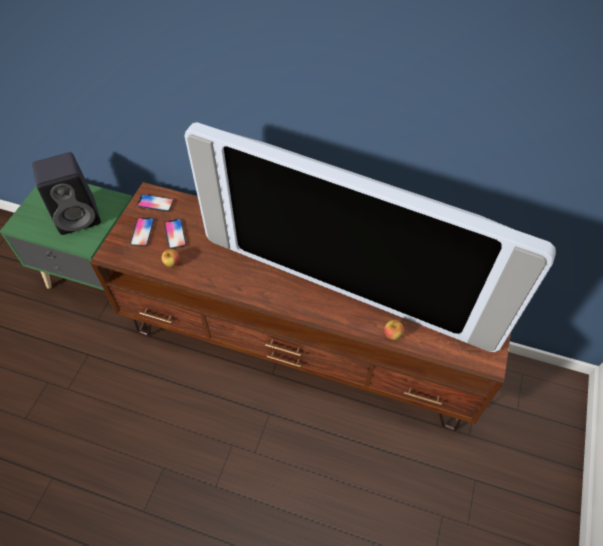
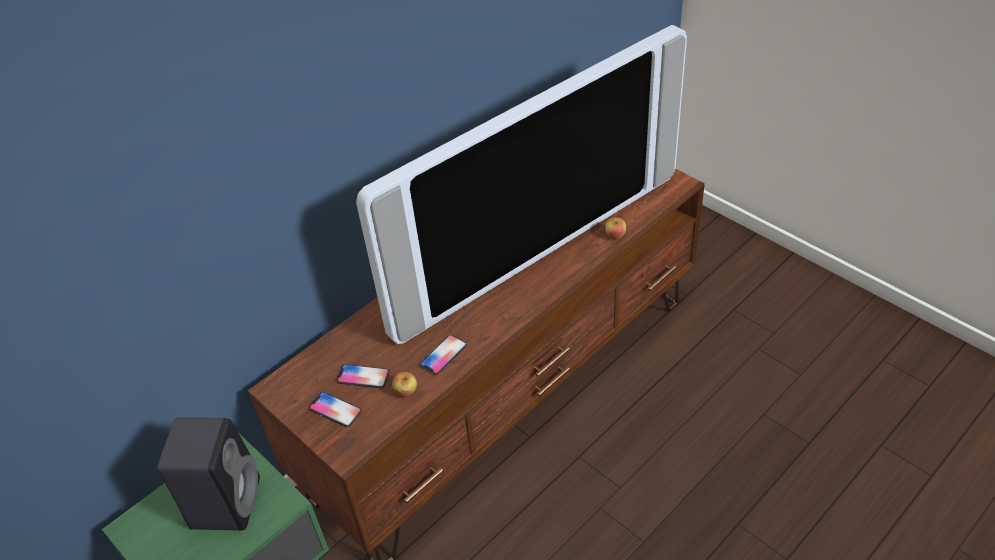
camera: 60 degrees left, 10 degrees down
(155, 203) = (297, 385): phone -> phone (443, 355)

